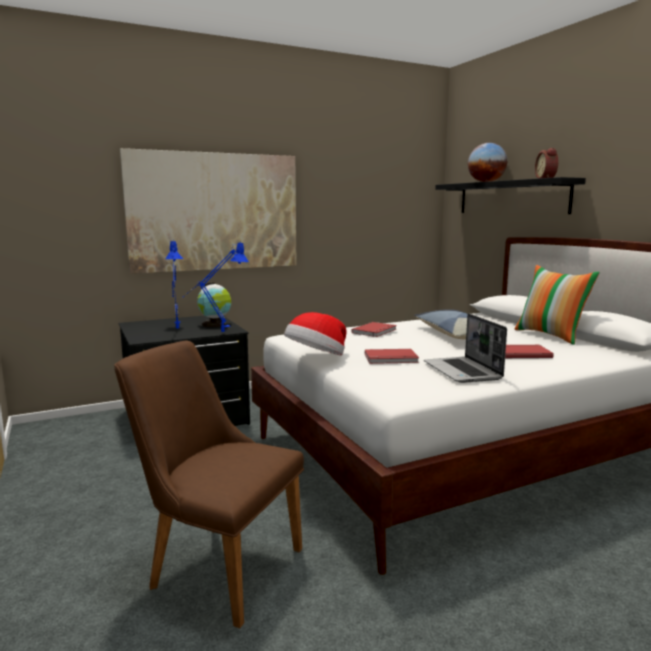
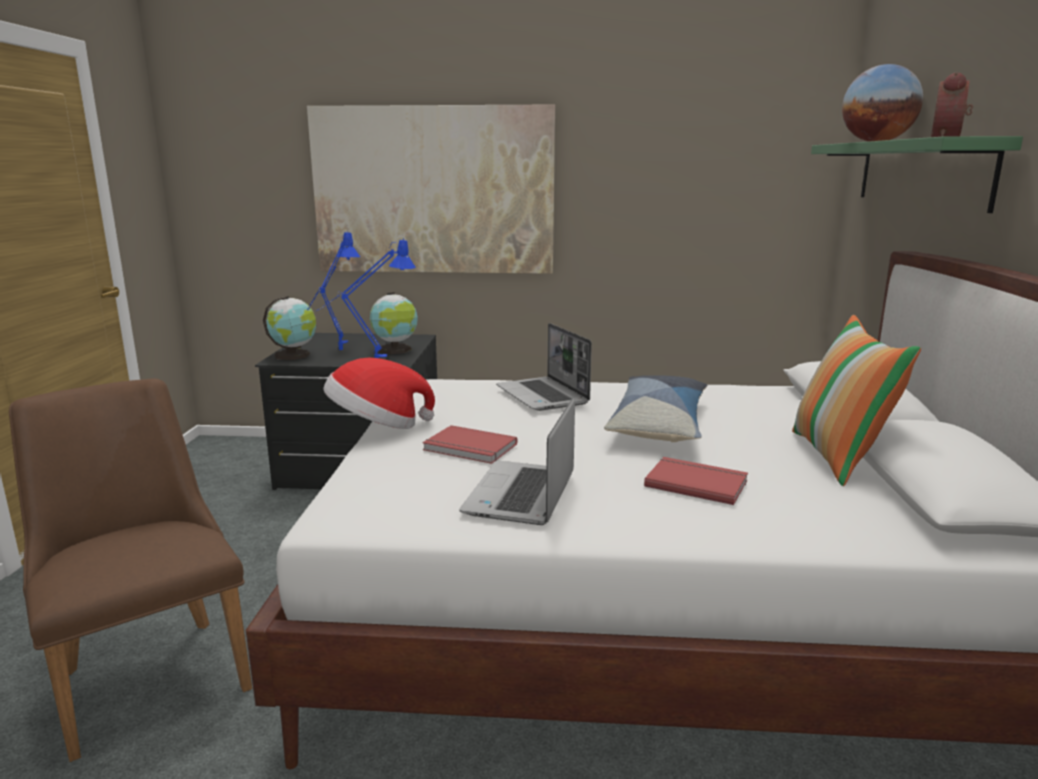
camera: 30 degrees right, 5 degrees up
(147, 335) = (294, 355): none -> globe
(375, 331) = (543, 396): red book -> laptop
(511, 197) = (920, 173): black shelf -> green shelf

